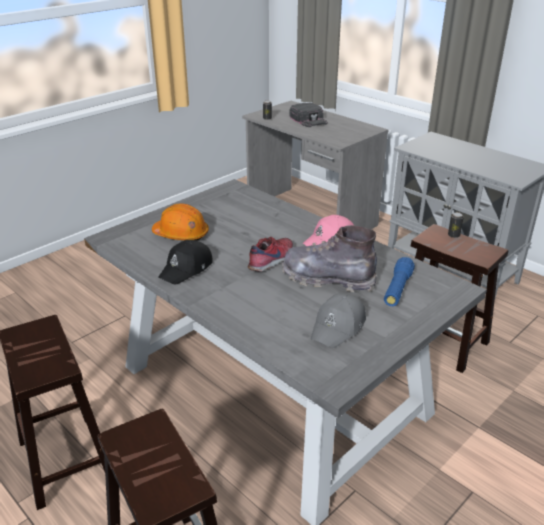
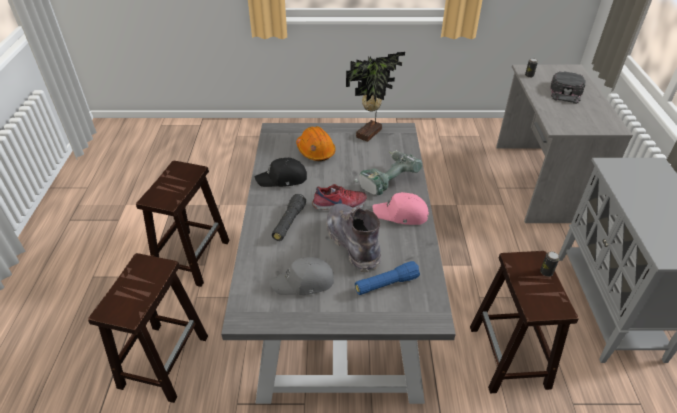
camera: 45 degrees right, 10 degrees up
(210, 201) = (371, 134): none -> potted plant
(251, 296) = (289, 223): none -> black flashlight
(279, 225) = (386, 180): none -> power drill

